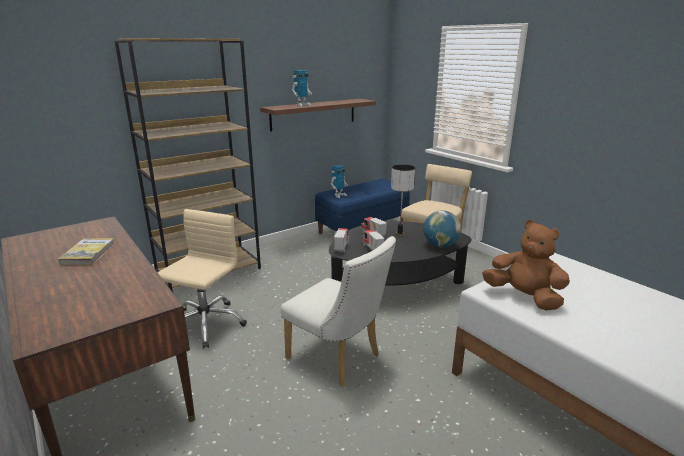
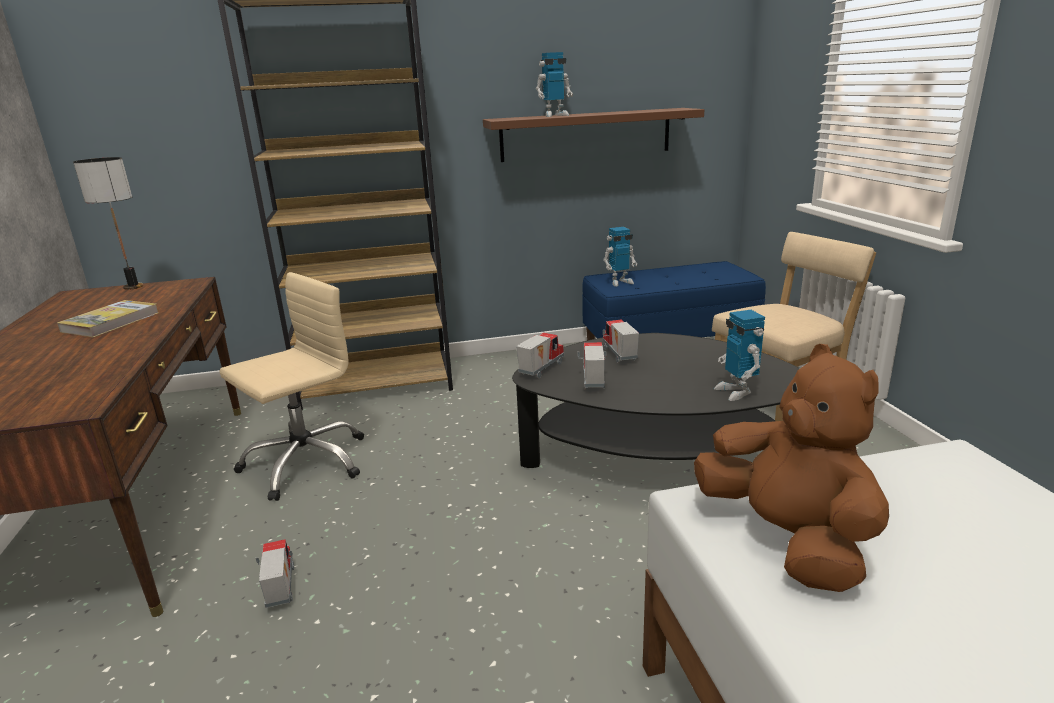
camera: 25 degrees right, 0 degrees up
(253, 389) = (279, 588): none -> toy truck
(339, 359) = (449, 574): white chair -> none
(399, 234) = (671, 360): table lamp -> table lamp (133, 287)
(440, 245) = (736, 392): globe -> toy robot

